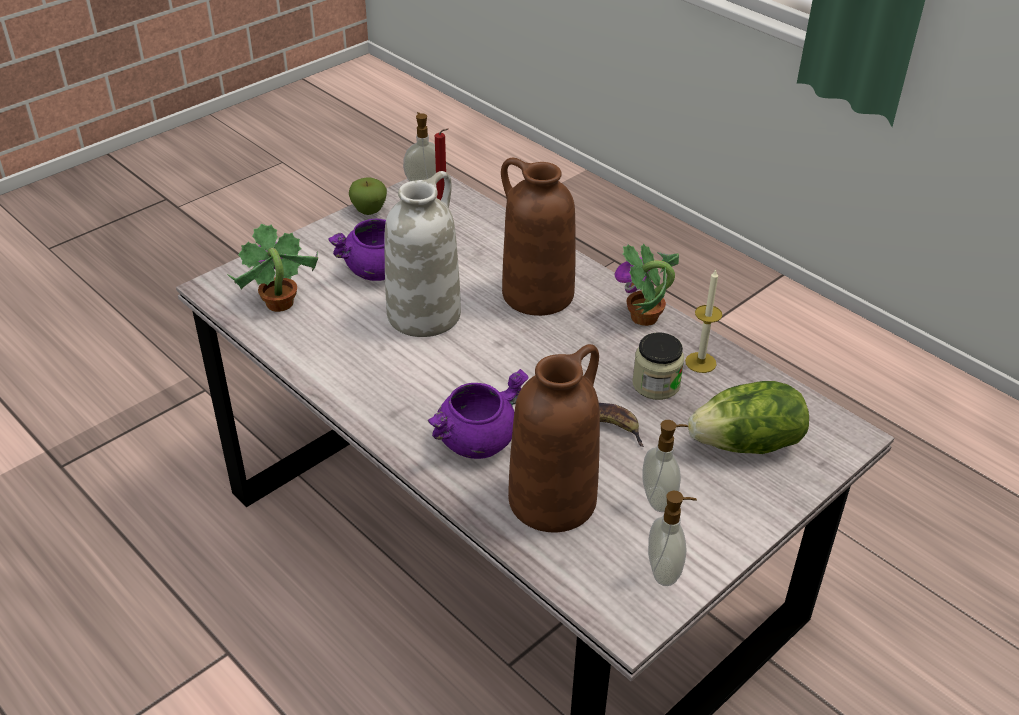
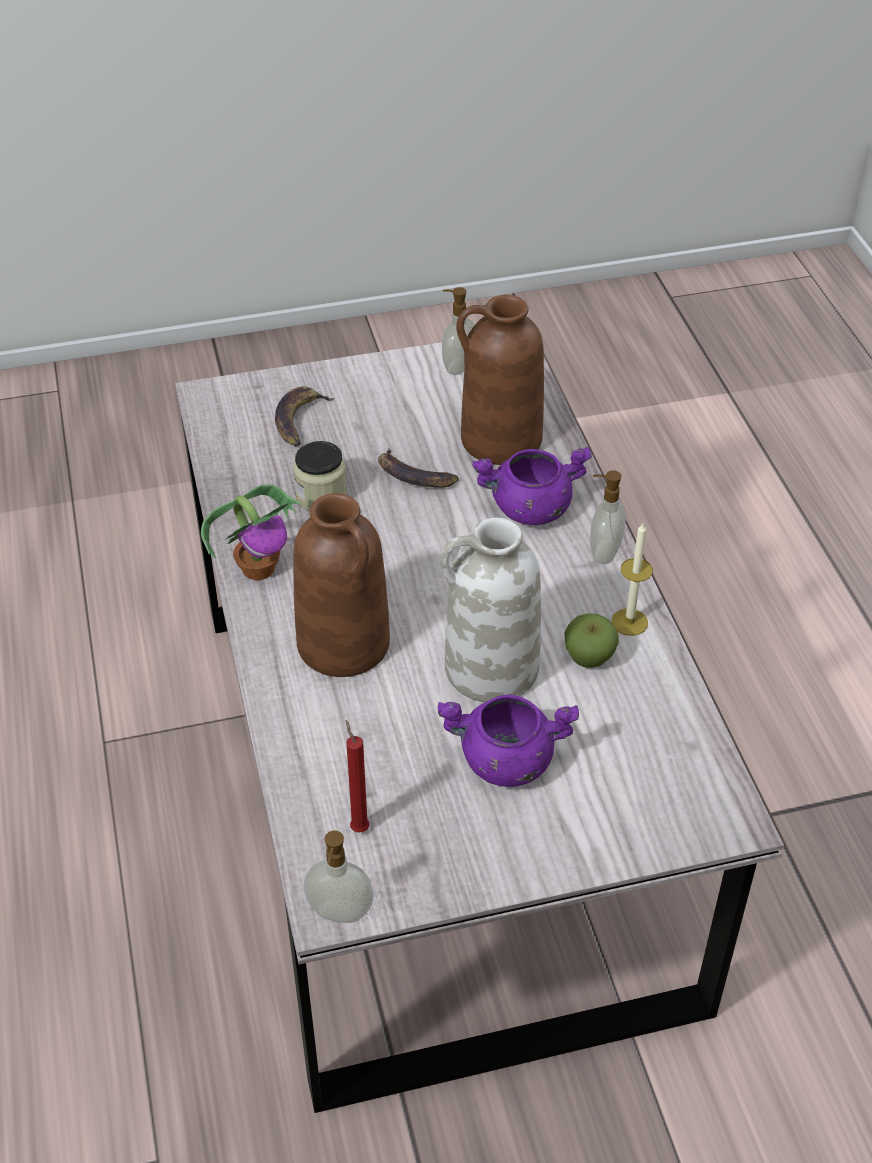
camera: 150 degrees left, 5 degrees up
(279, 304) = (656, 755): potted plant -> none
(369, 211) = (457, 883): apple -> apple (589, 658)
(659, 499) = (414, 409): soap dispenser -> soap dispenser (603, 552)
(700, 362) = (257, 500): candle -> candle (629, 622)
(747, 444) = (299, 420): lettuce -> banana

